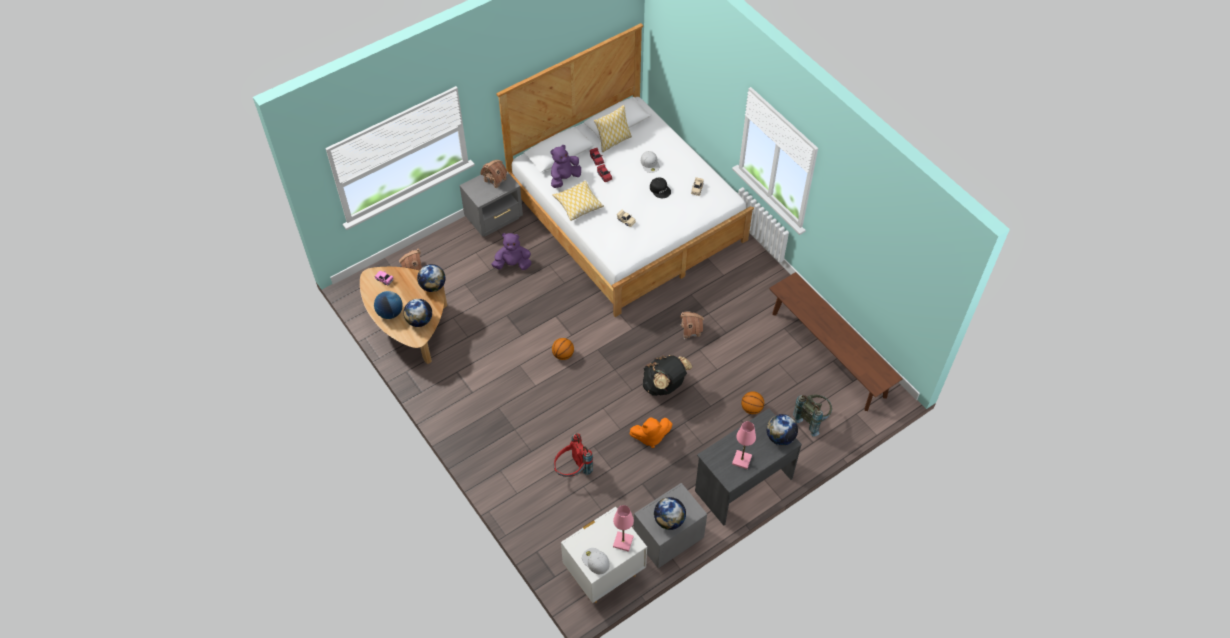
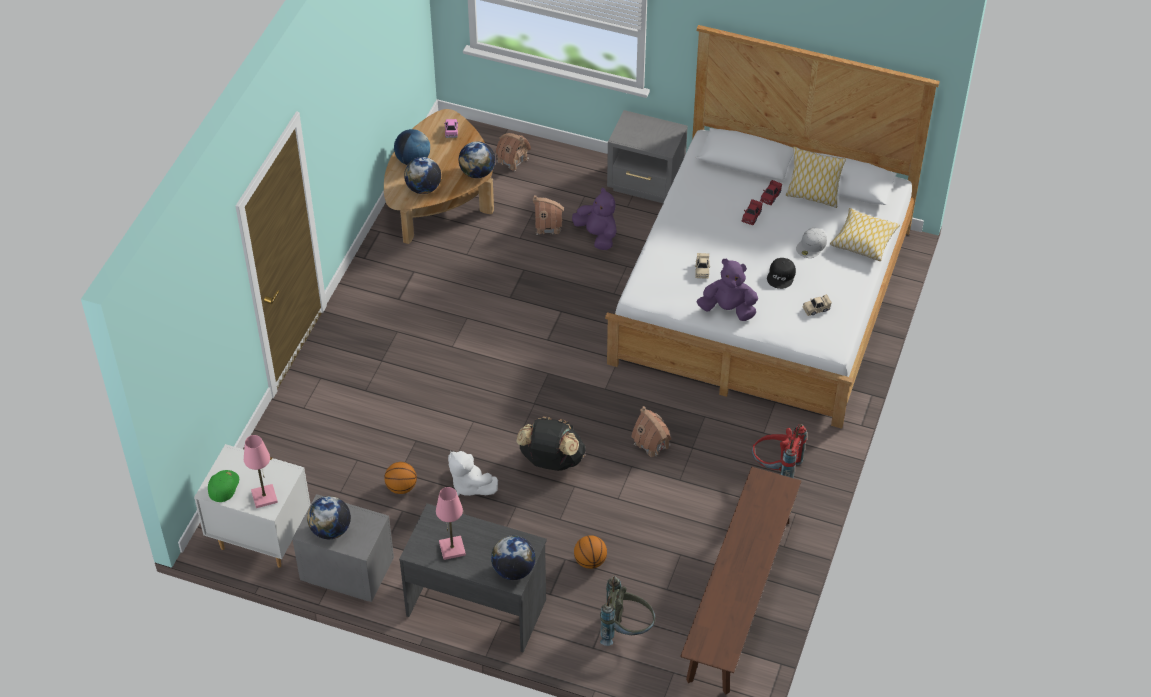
camera: 55 degrees right, 5 degrees down
(495, 180) = (660, 133): toy house -> toy house (548, 226)
(563, 355) = (513, 347): basketball -> basketball (401, 487)
(564, 178) = (713, 185): purple plush toy -> purple plush toy (728, 309)
(572, 470) = (370, 439): red backpack -> red backpack (776, 469)
(578, 204) = (686, 217): pillow -> pillow (863, 240)
(595, 561) = (223, 485): white cap -> green cap
(650, 437) = (469, 485): orange plush toy -> white plush toy

